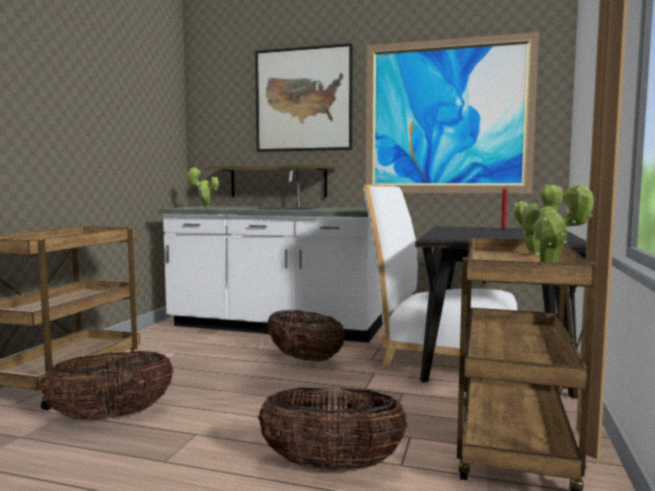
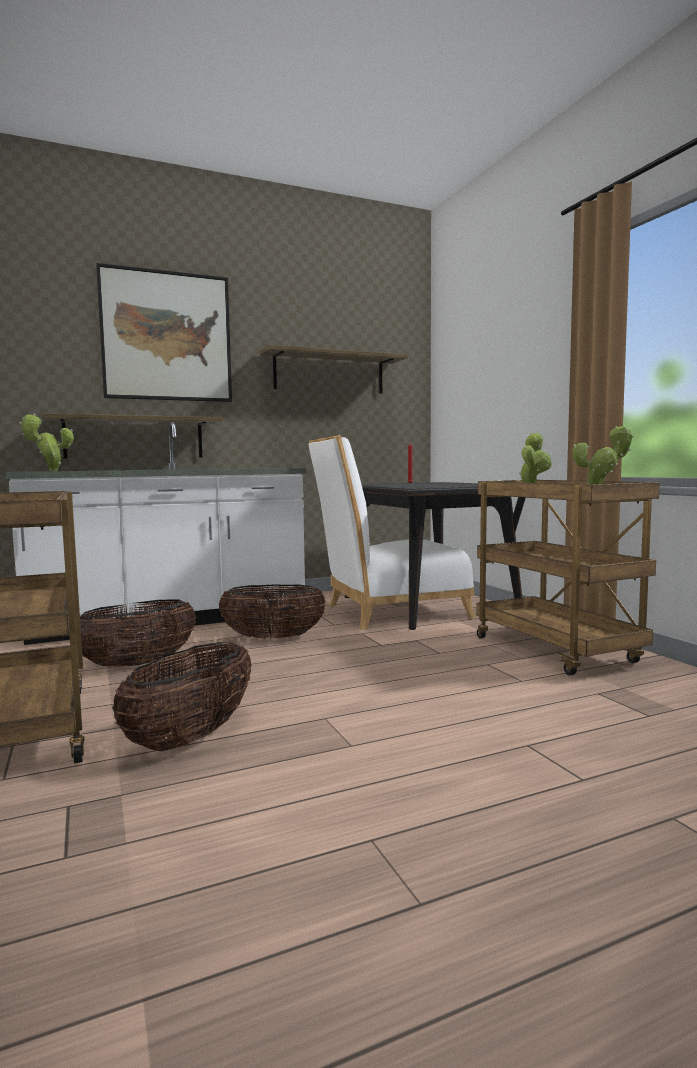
camera: 40 degrees left, 0 degrees up
(332, 466) = (483, 697): basket -> basket (138, 663)
(447, 117) = (329, 373): picture -> shelf

